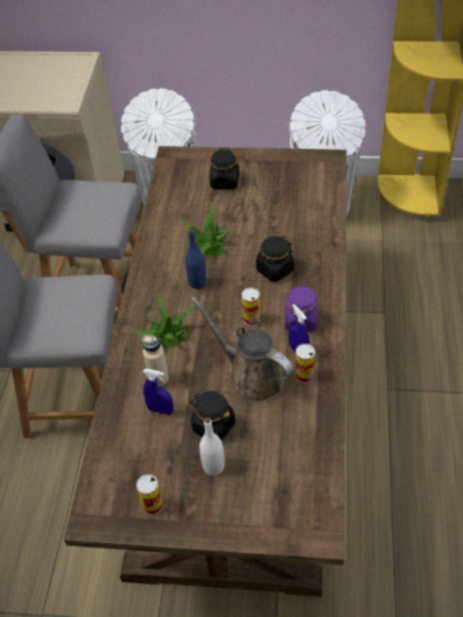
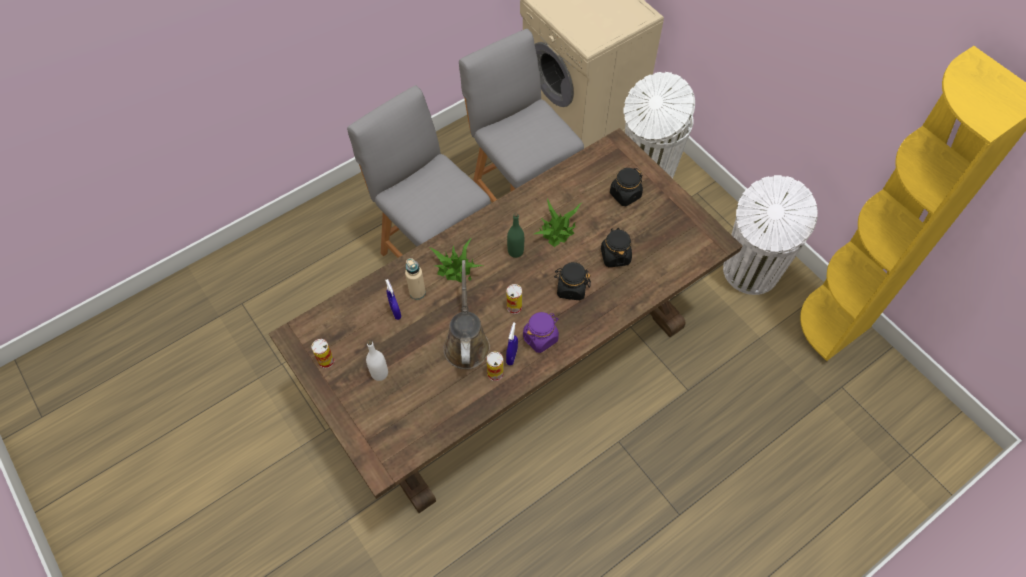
camera: 45 degrees right, 10 degrees up
(197, 282) = (515, 251): blue bottle -> green bottle
(213, 426) = (409, 350): black jar -> black jar (615, 256)

